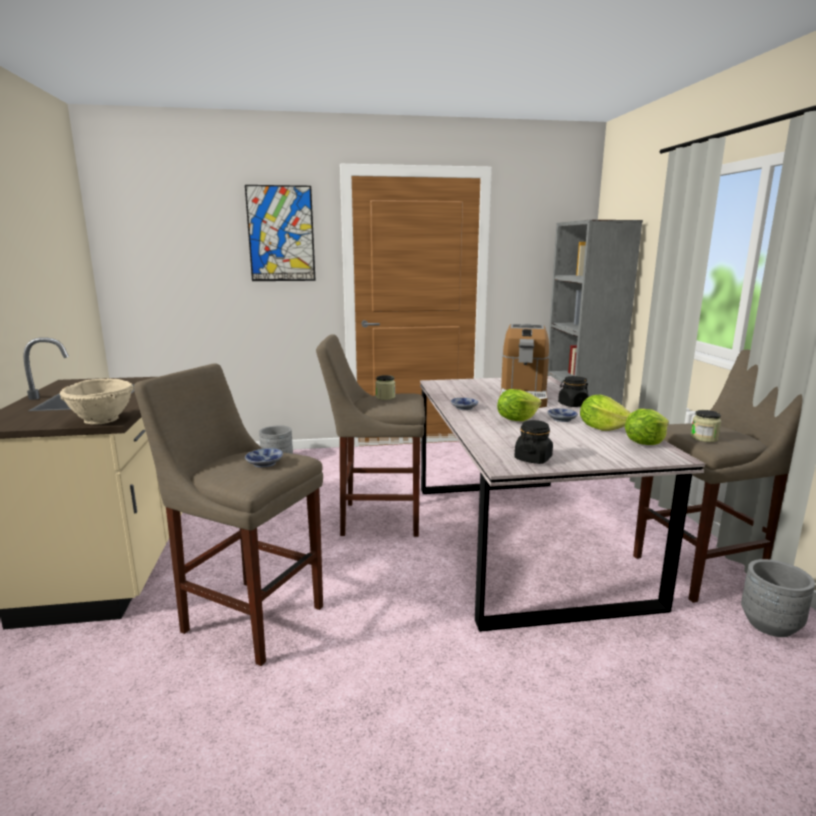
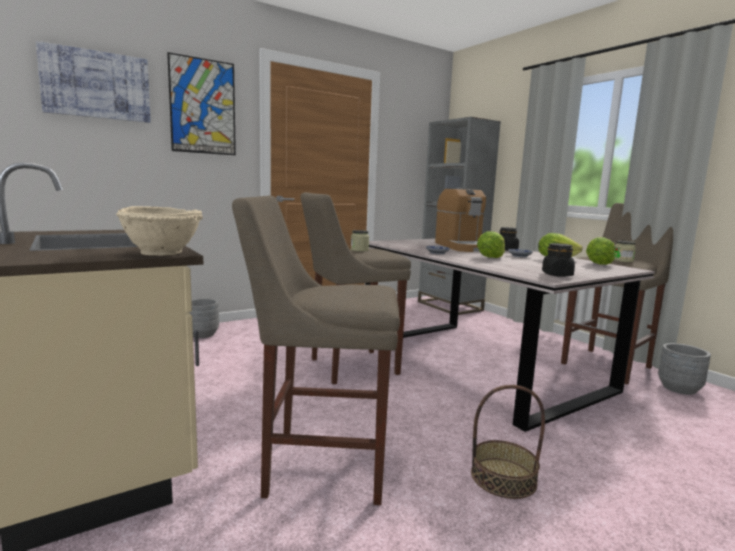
camera: 25 degrees left, 5 degrees down
(183, 225) = (96, 85): none -> picture
(265, 463) = (359, 290): bowl -> none
(397, 673) = (503, 478): none -> basket

